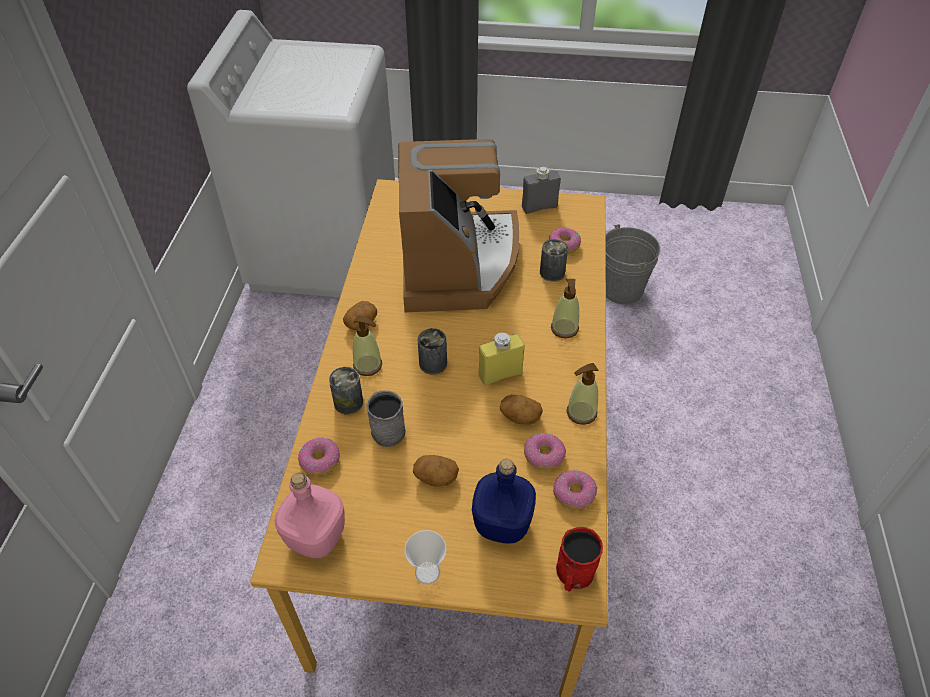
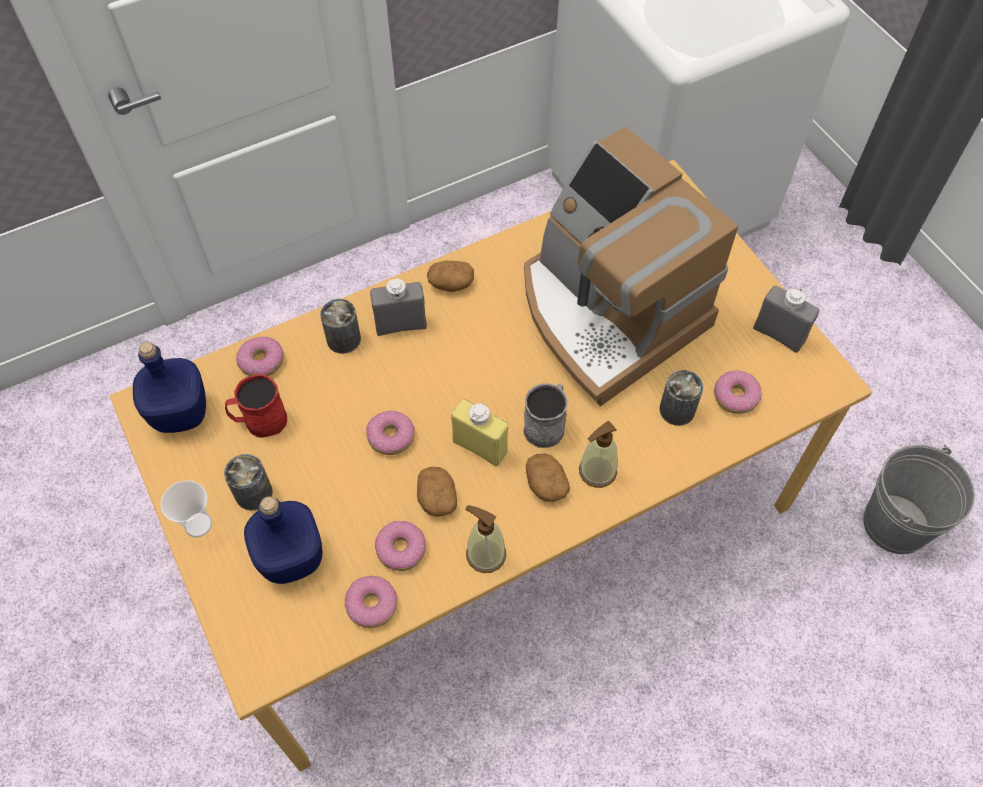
camera: 55 degrees right, 10 degrees up
(316, 536) = (182, 413): pink bottle -> blue bottle
(368, 365) = (401, 325): soap dispenser -> grey bottle
(386, 428) = (335, 389): grey mug -> grey mug (546, 424)
(433, 363) = (446, 378): can -> can (253, 493)
(435, 477) = (307, 467): potato -> potato (545, 484)
(452, 416) = (391, 437): none -> donut
(458, 264) = (607, 313): coffee machine -> coffee machine turned 90 degrees clockwise
(573, 575) = (273, 657): red mug -> red mug (260, 421)

